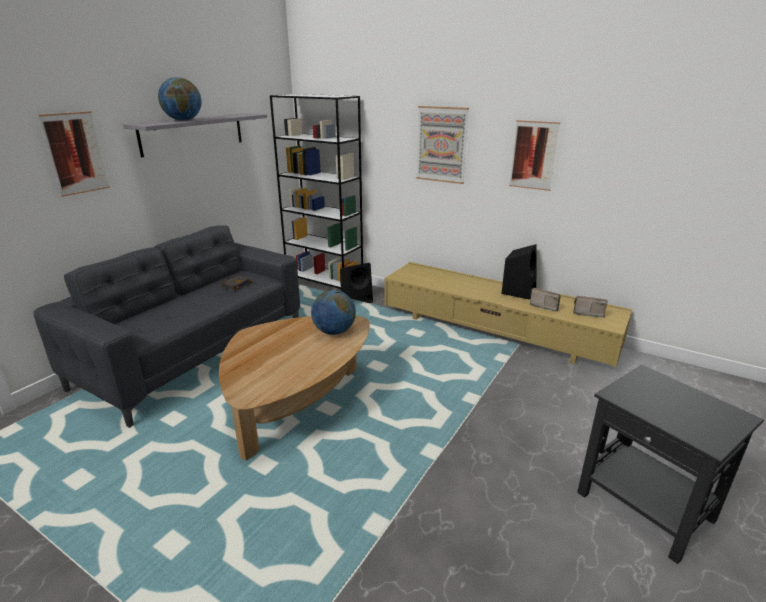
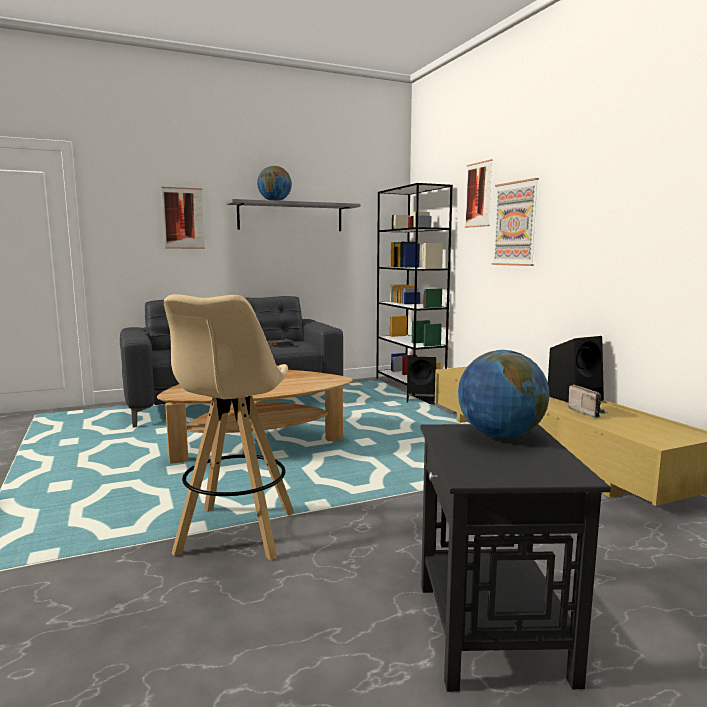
camera: 35 degrees right, 15 degrees down
(334, 332) = (307, 380): globe -> globe (500, 436)
(414, 513) = (235, 534): none -> beige stool
(533, 155) = (599, 222): picture -> picture (478, 195)
(587, 313) = (640, 427): radio -> none

